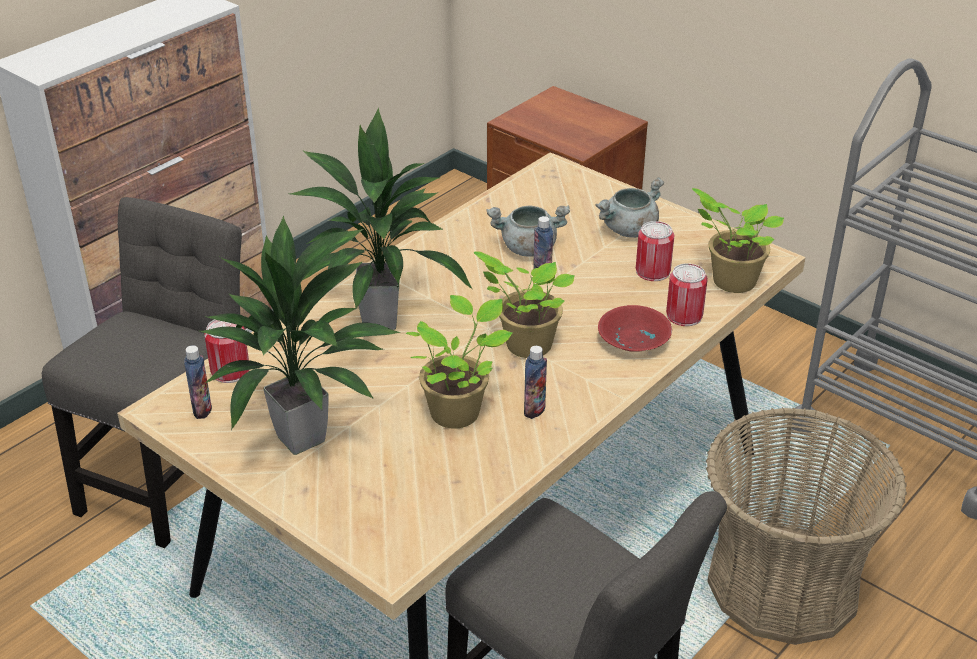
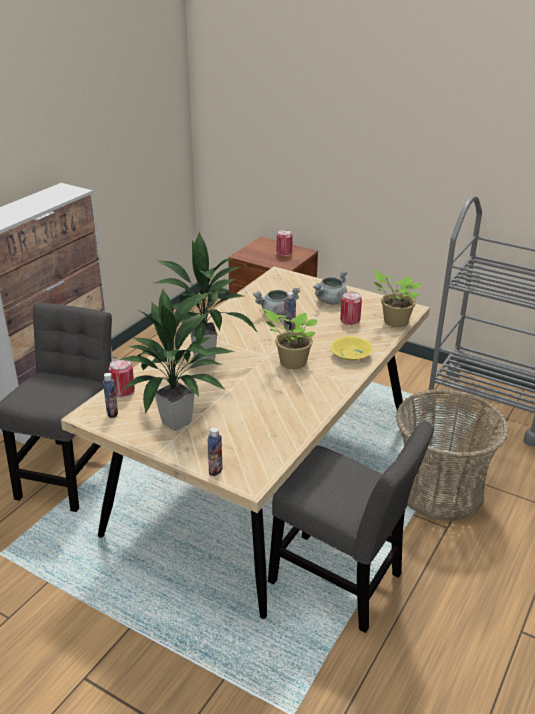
camera: 10 degrees left, 5 degrees down
(458, 411) = (263, 399): potted plant -> none
(534, 410) = (307, 395): bottle -> bottle (215, 470)
(635, 341) = (352, 355): red bowl -> yellow bowl
(684, 315) = (374, 340): can -> can (284, 253)

